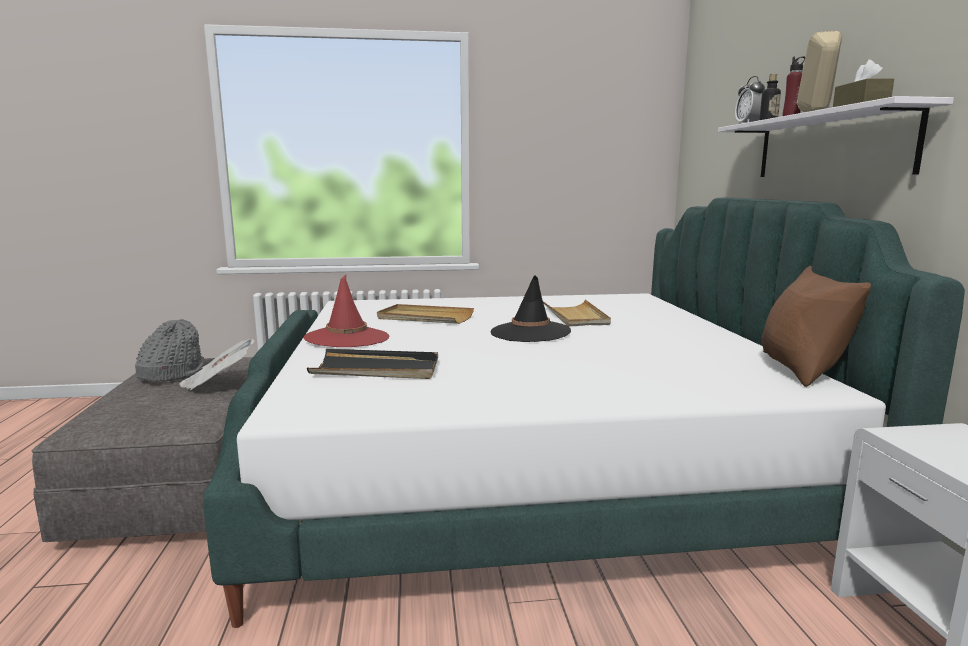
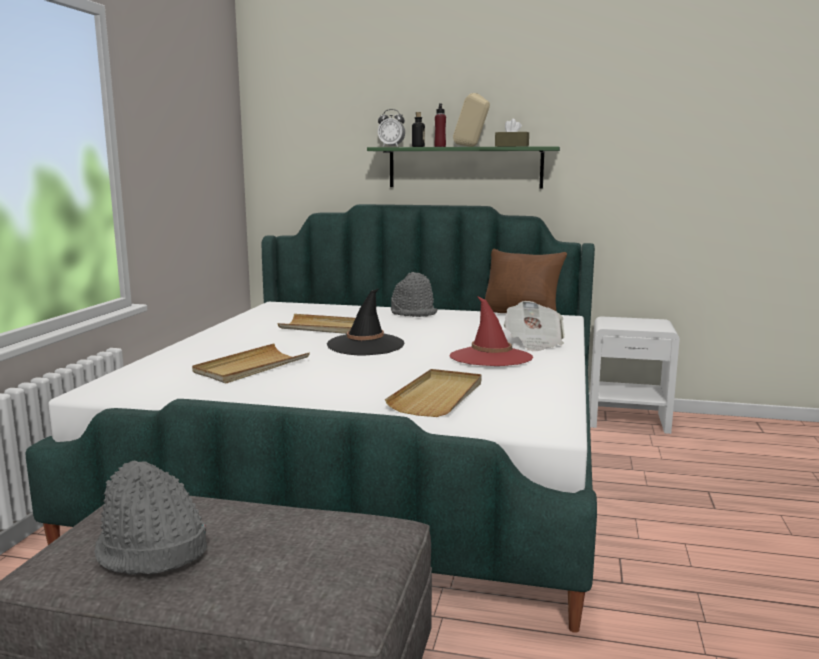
camera: 70 degrees left, 0 degrees up
(218, 383) = (247, 515): newspaper -> newspaper (533, 343)
(347, 338) = (303, 400): red hat -> red hat (490, 358)
(376, 369) = (438, 396): black tray -> beige tray
(695, 330) = (413, 313): none -> grey hat
(830, 146) = (465, 167): white shelf -> green shelf

